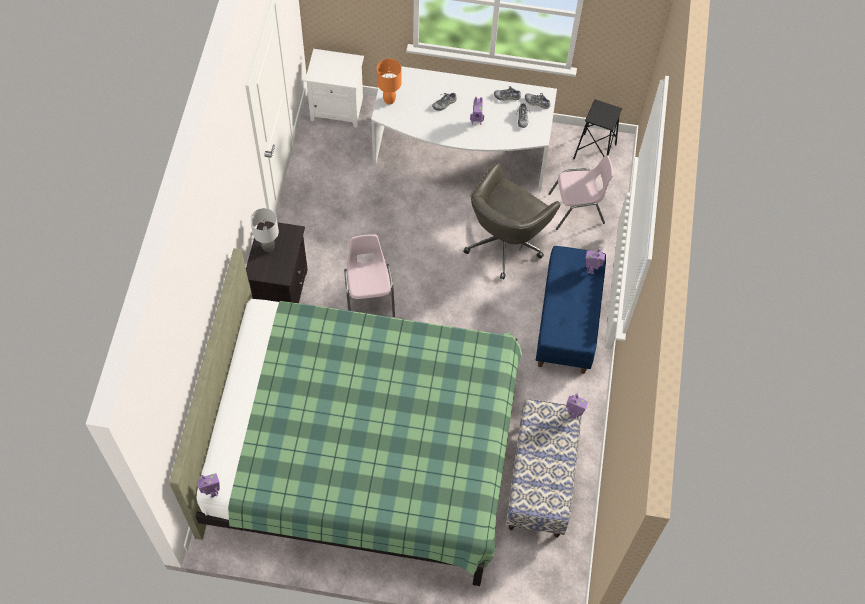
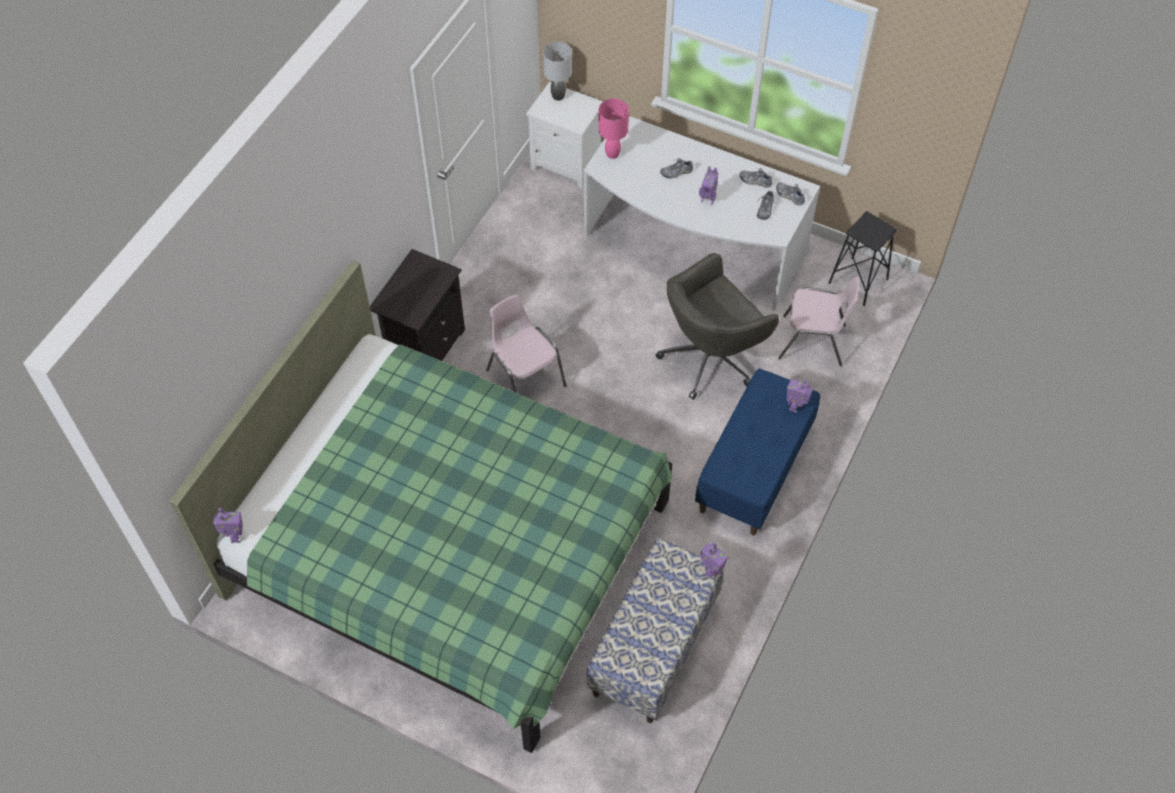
camera: 20 degrees right, 5 degrees down
(268, 248) = (410, 282): grey table lamp -> grey table lamp (558, 96)
(369, 296) = (525, 377): pink chair -> pink chair turned 45 degrees counterclockwise
(389, 100) = (613, 153): orange table lamp -> pink table lamp

